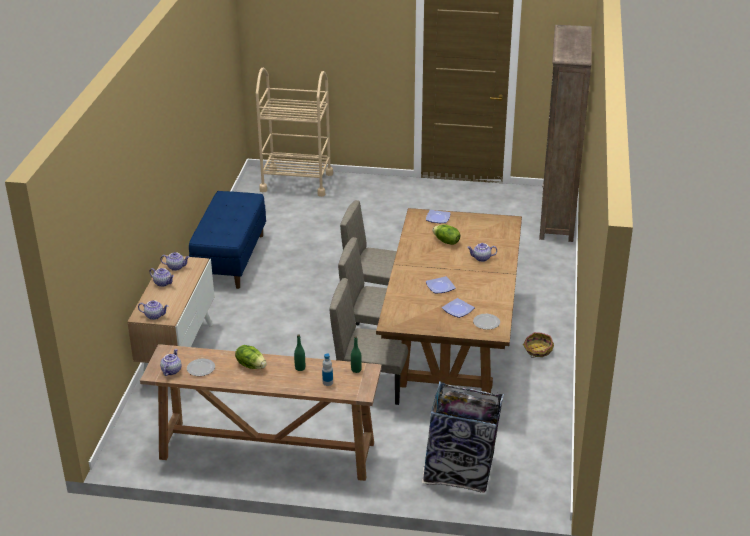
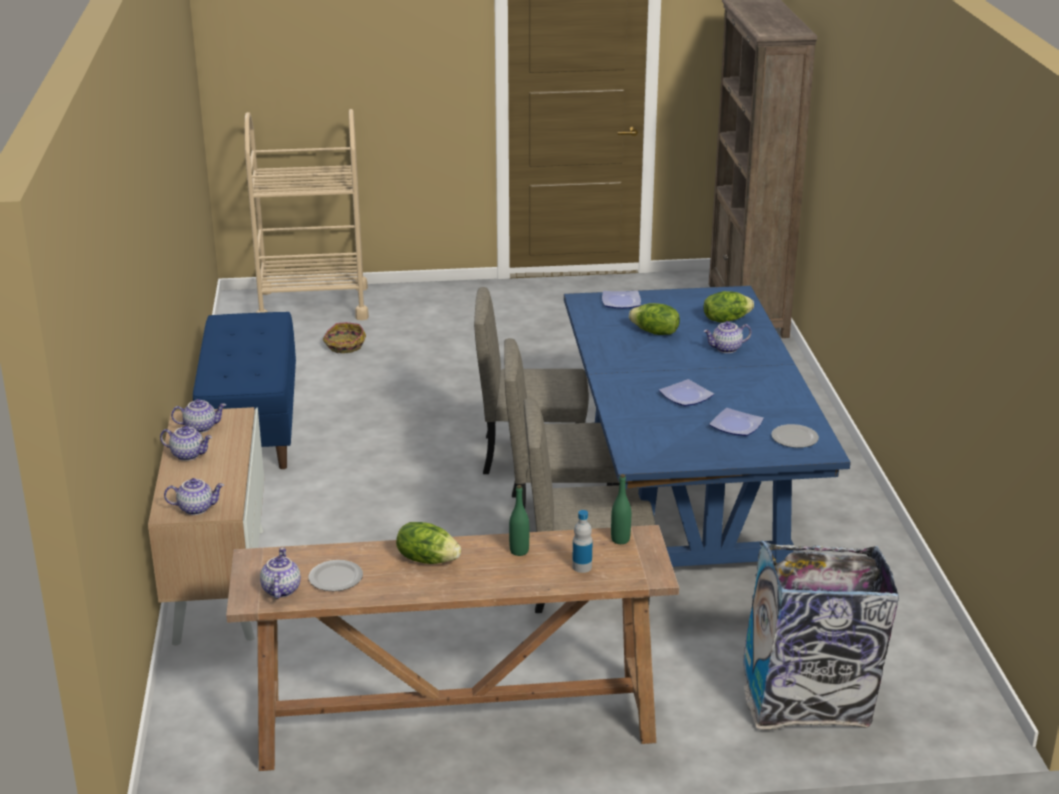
camera: 15 degrees left, 5 degrees down
(451, 344) = (685, 505): brown dining table -> blue dining table
(493, 238) = (726, 319): none -> lettuce
(537, 350) = (826, 494): basket -> basket (344, 346)

